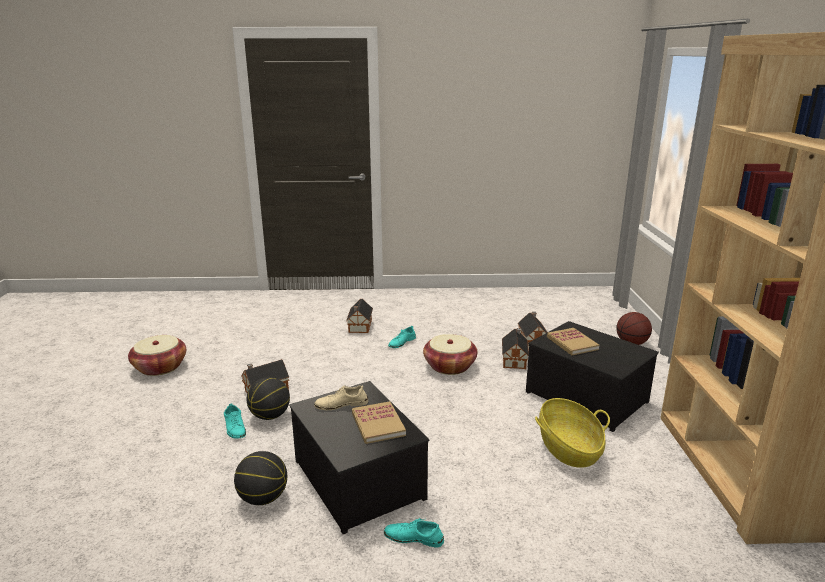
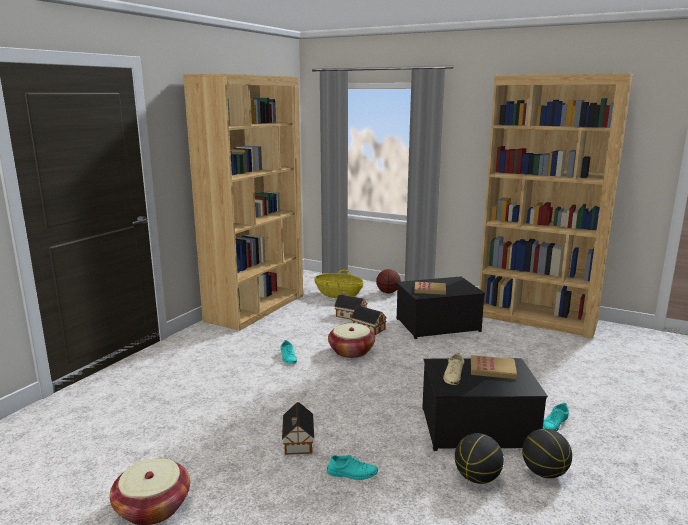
camera: 60 degrees left, 5 degrees down
(270, 416) = (348, 449): basketball -> basketball (544, 472)
(359, 327) = (231, 367): toy house -> none
(482, 297) = (256, 308): none -> brown bookcase
(568, 448) = (489, 348): basket -> basket (338, 294)

